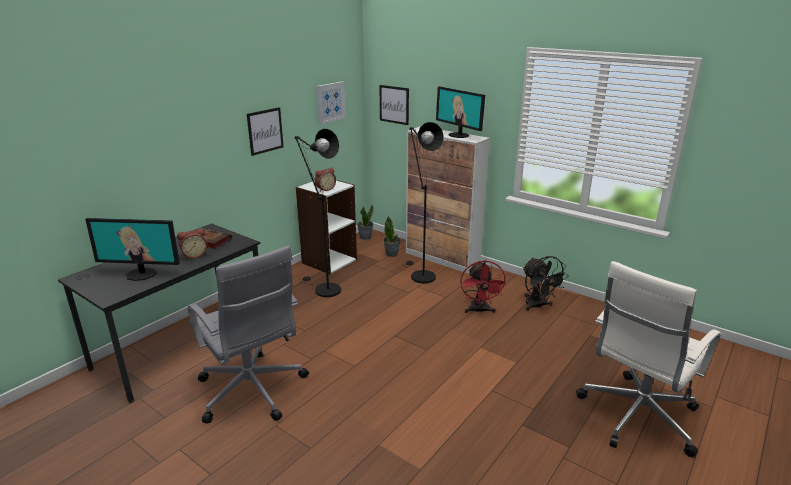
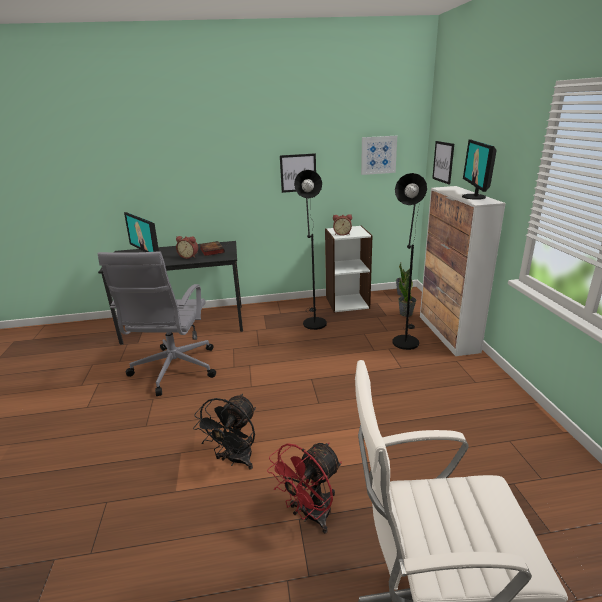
camera: 45 degrees right, 0 degrees up
(479, 311) = (416, 394): red fan -> red fan (310, 515)
(537, 306) = (489, 419): black fan -> black fan (235, 460)

